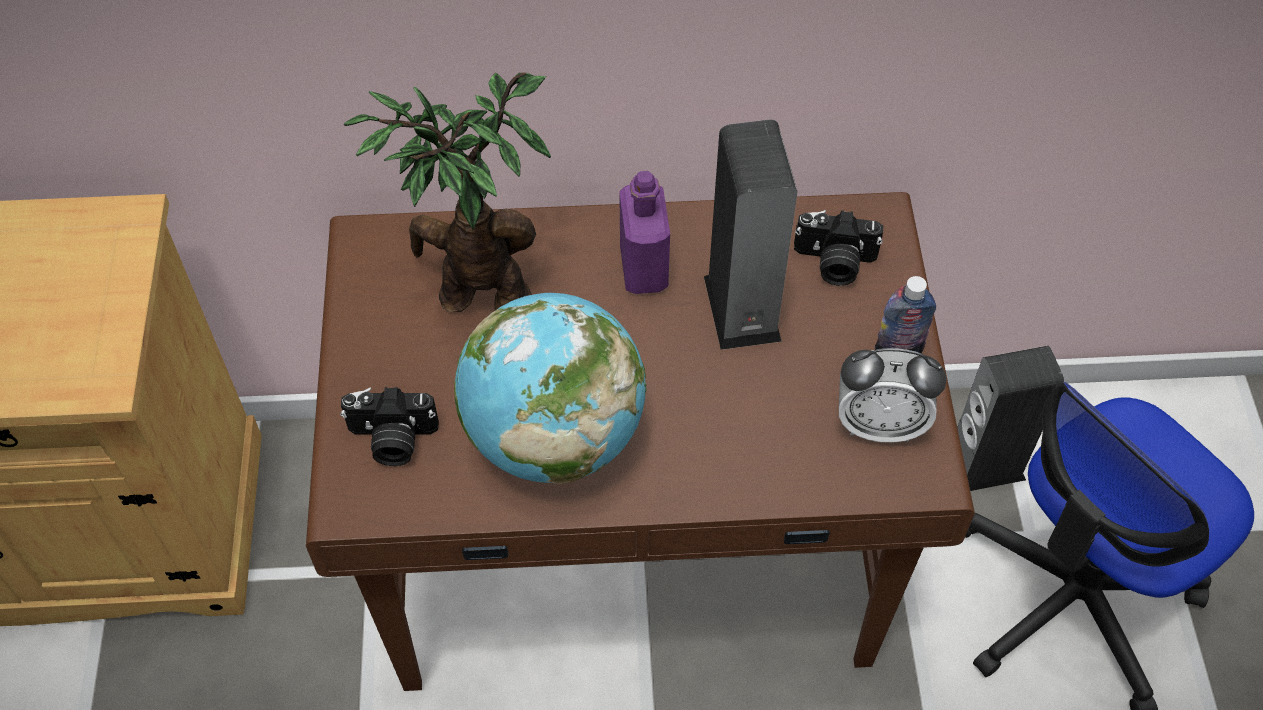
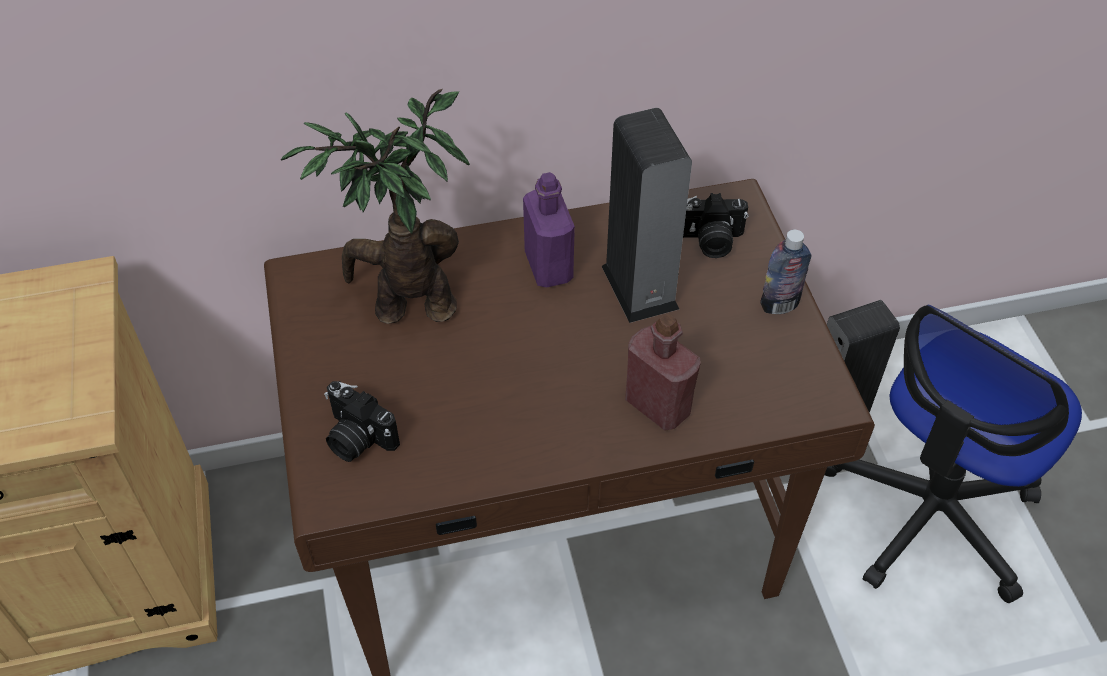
camera: 10 degrees left, 5 degrees down
(392, 440) = (356, 438): camera -> camera turned 45 degrees clockwise
(554, 436) = (501, 414): globe -> none
(730, 453) = (657, 406): none -> red bottle
(879, 424) = (778, 364): alarm clock -> none

